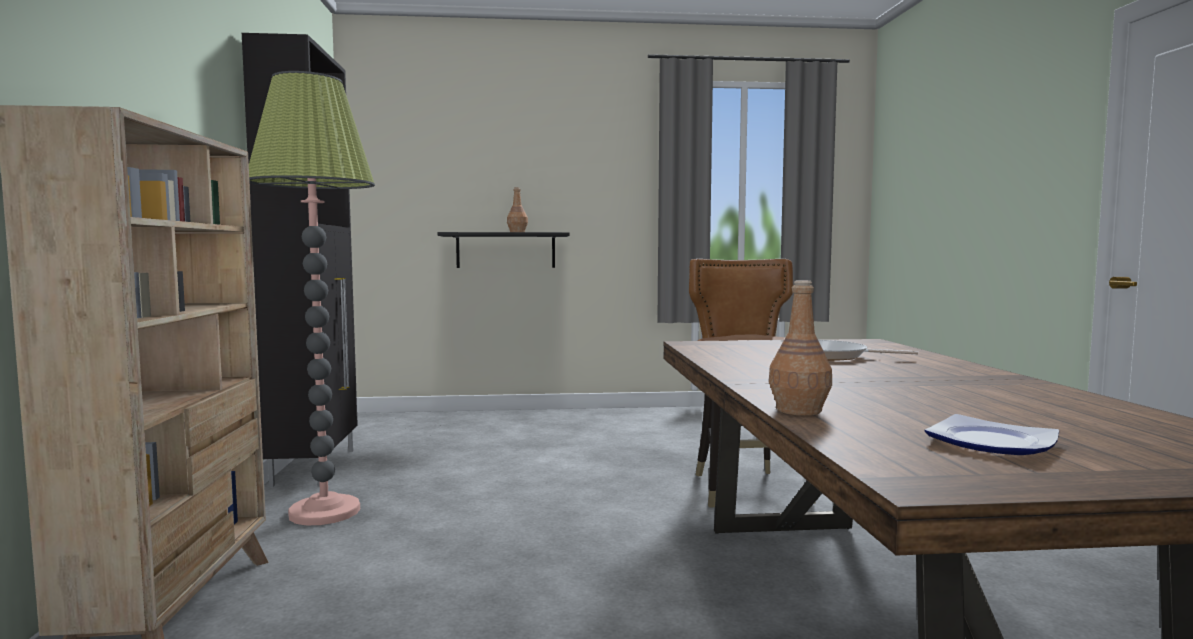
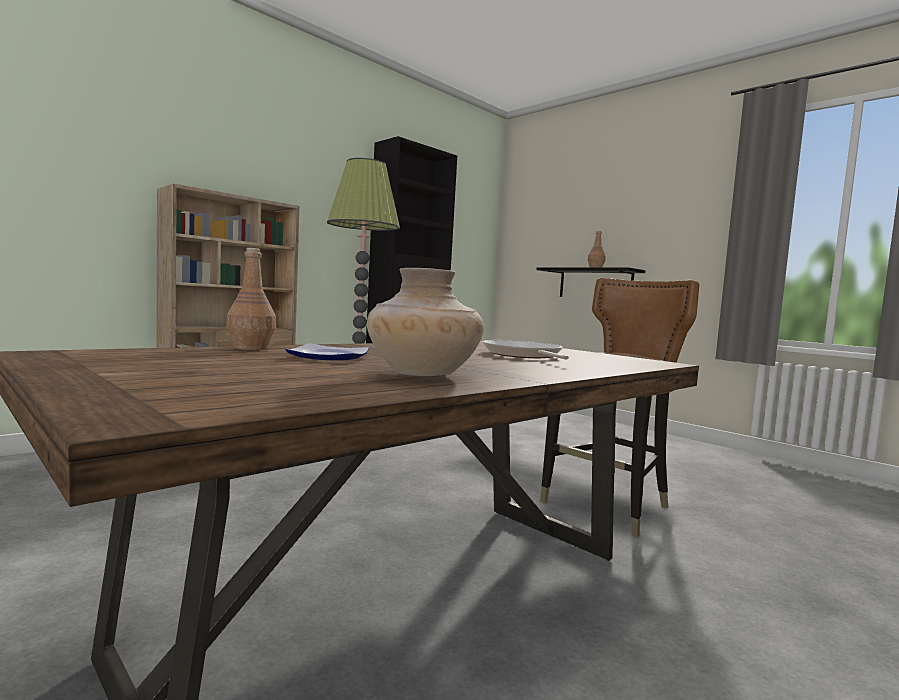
camera: 50 degrees right, 0 degrees up
(992, 444) = (173, 364): plate -> plate (327, 357)
(1015, 393) = (422, 375): none -> beige vase

